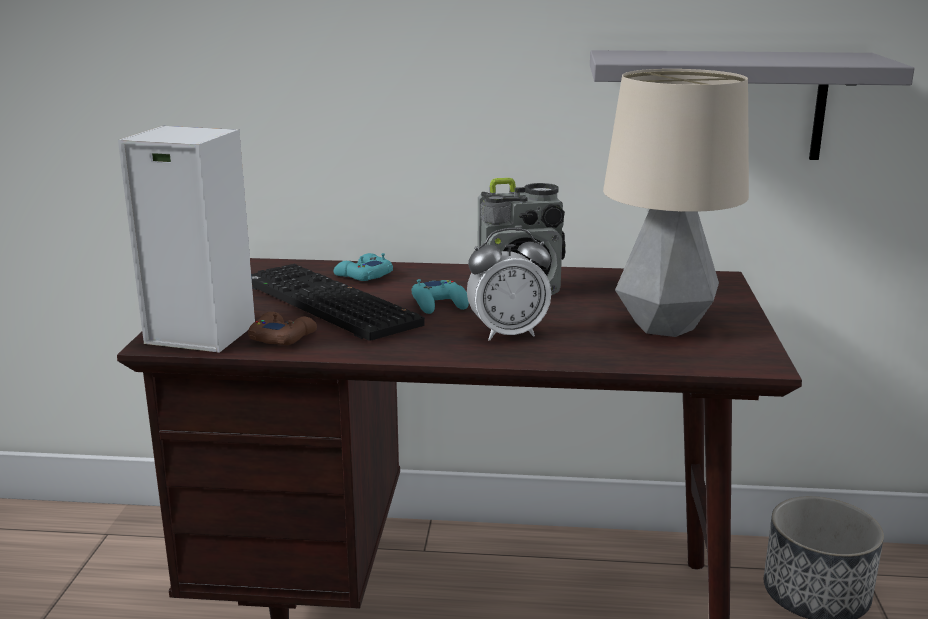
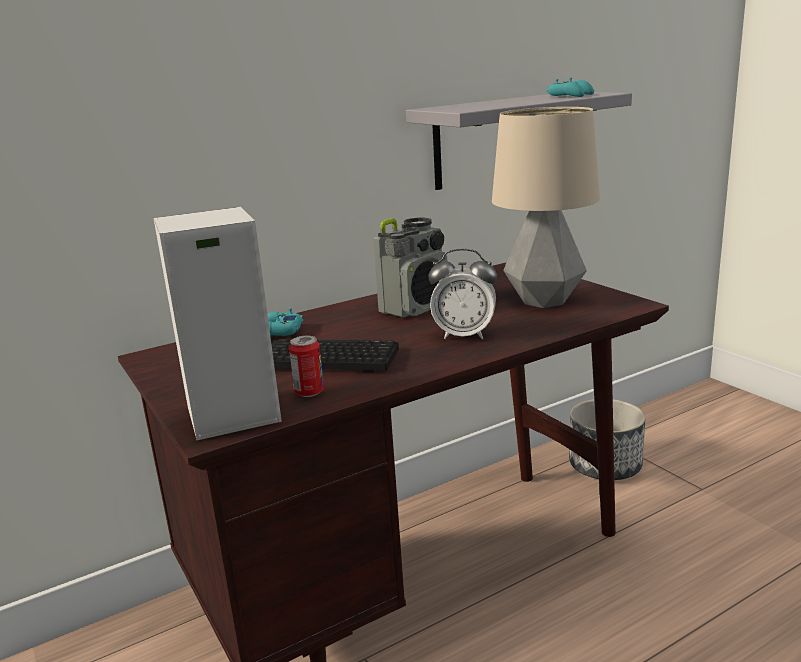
camera: 35 degrees left, 0 degrees up
(282, 337) = (309, 392): brown game controller -> can
(439, 304) = (378, 332): turquoise game controller -> turquoise game controller (571, 96)
(507, 333) = (464, 335): alarm clock -> alarm clock turned 60 degrees clockwise

